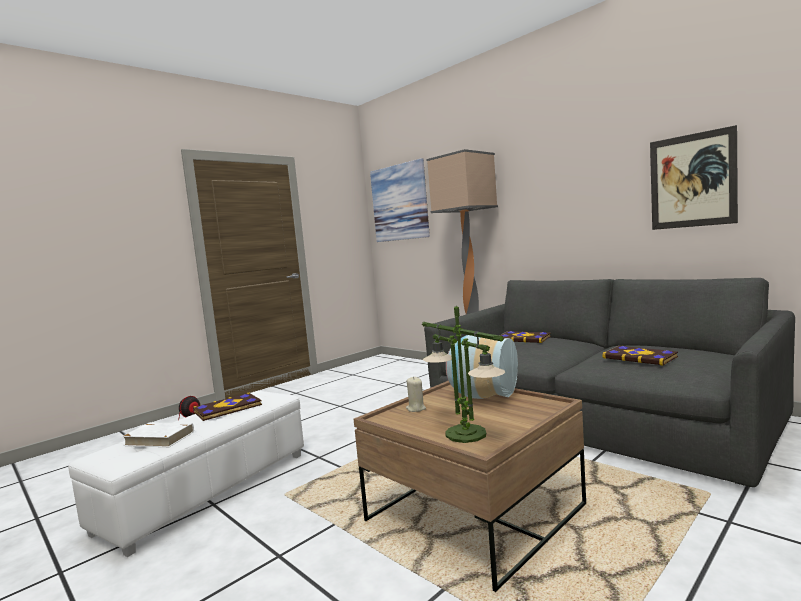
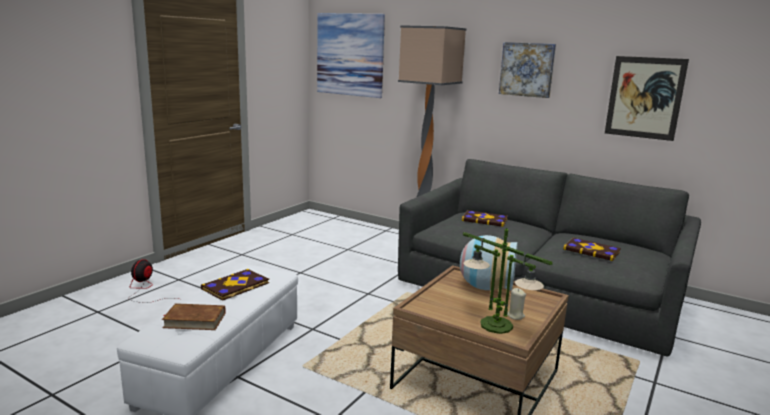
camera: 15 degrees left, 10 degrees up
(159, 438) = (194, 320): white book -> brown book
(416, 409) = (438, 298): beige candle -> beige candle (515, 316)
(558, 179) = (527, 69): none -> picture

